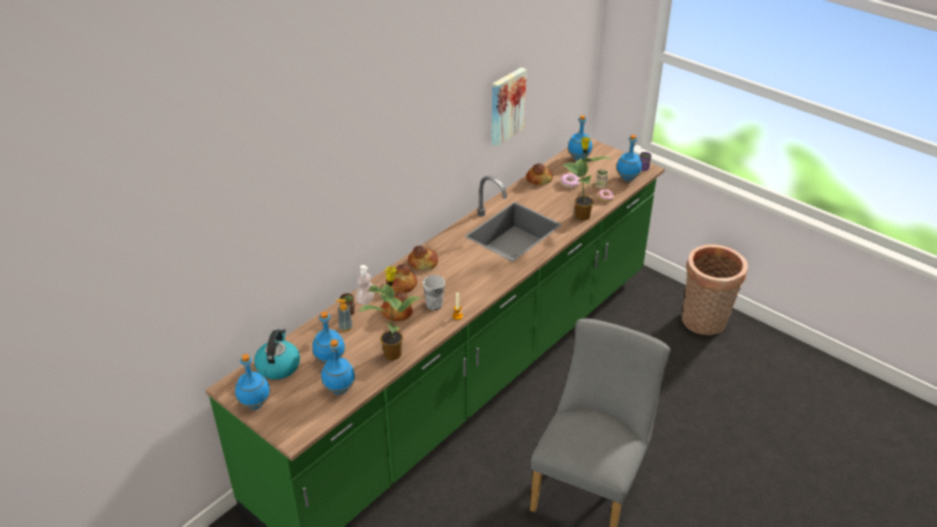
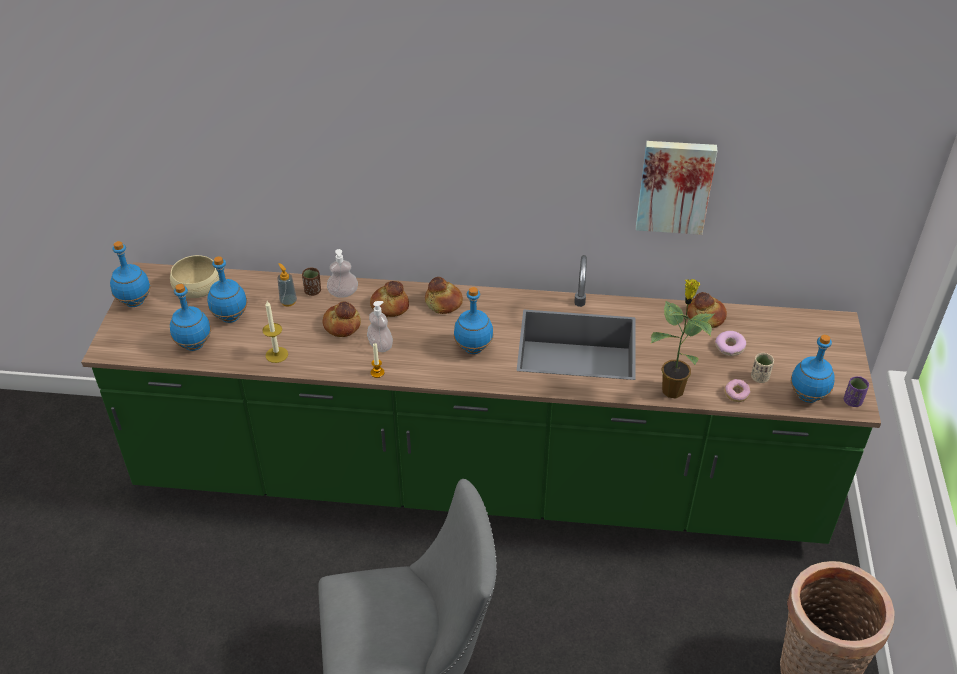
camera: 55 degrees right, 5 degrees up
(278, 366) = (197, 288): kettle -> beige bowl
(393, 353) = (276, 355): potted plant -> candle
(434, 304) = (380, 346): cup -> soap dispenser
(579, 158) = (795, 330): blue bottle -> blue bottle (474, 348)

